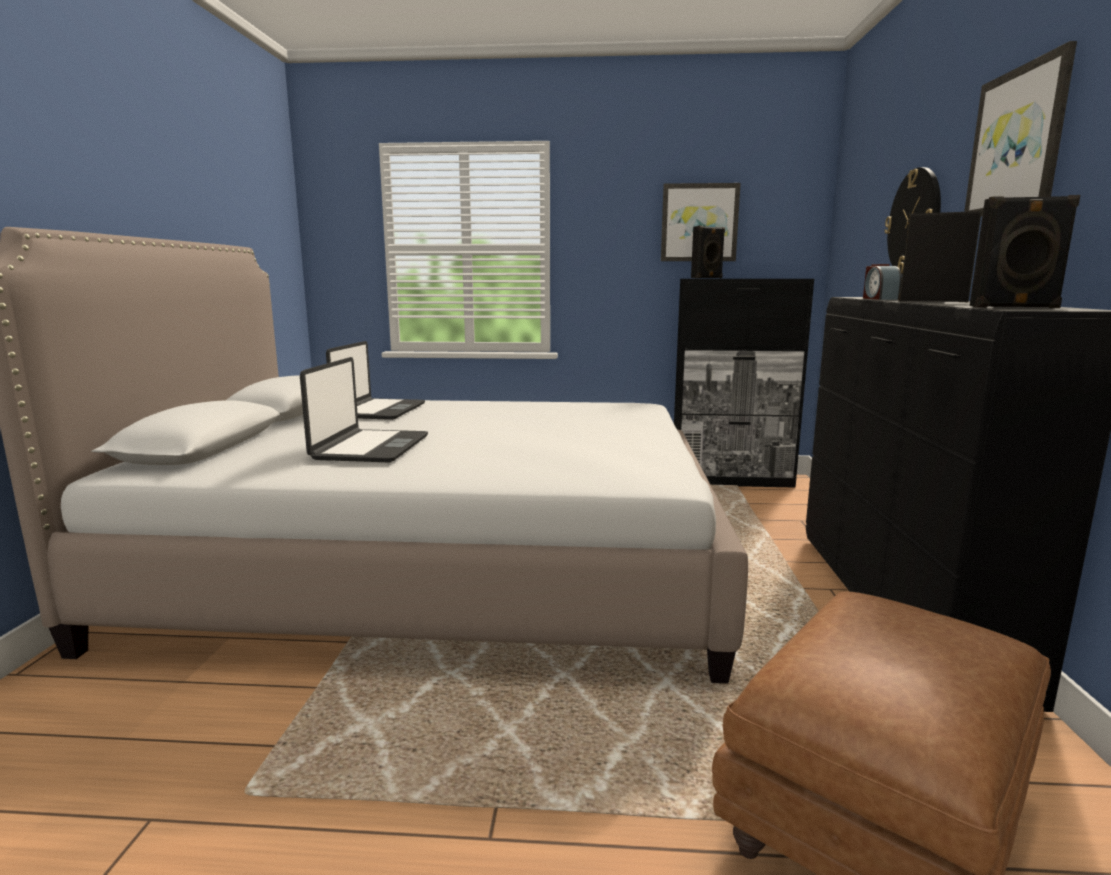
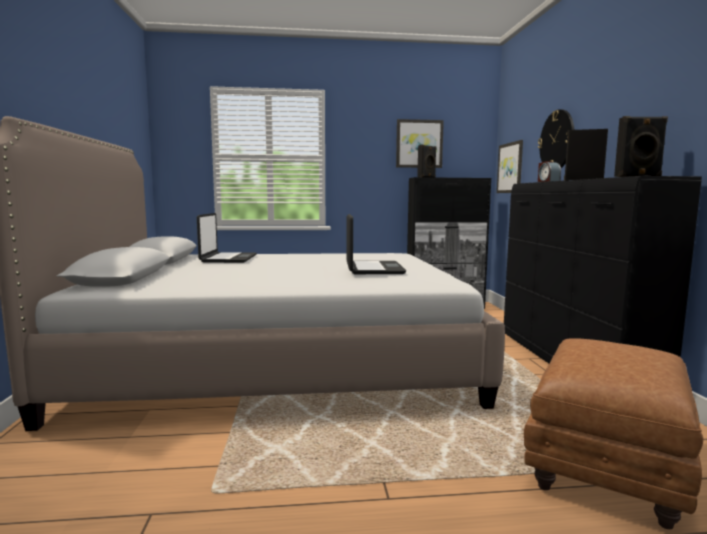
camera: 10 degrees left, 5 degrees down
(370, 448) = (245, 274): laptop -> laptop (373, 269)
(1018, 140) = (621, 92): picture -> picture (510, 168)

